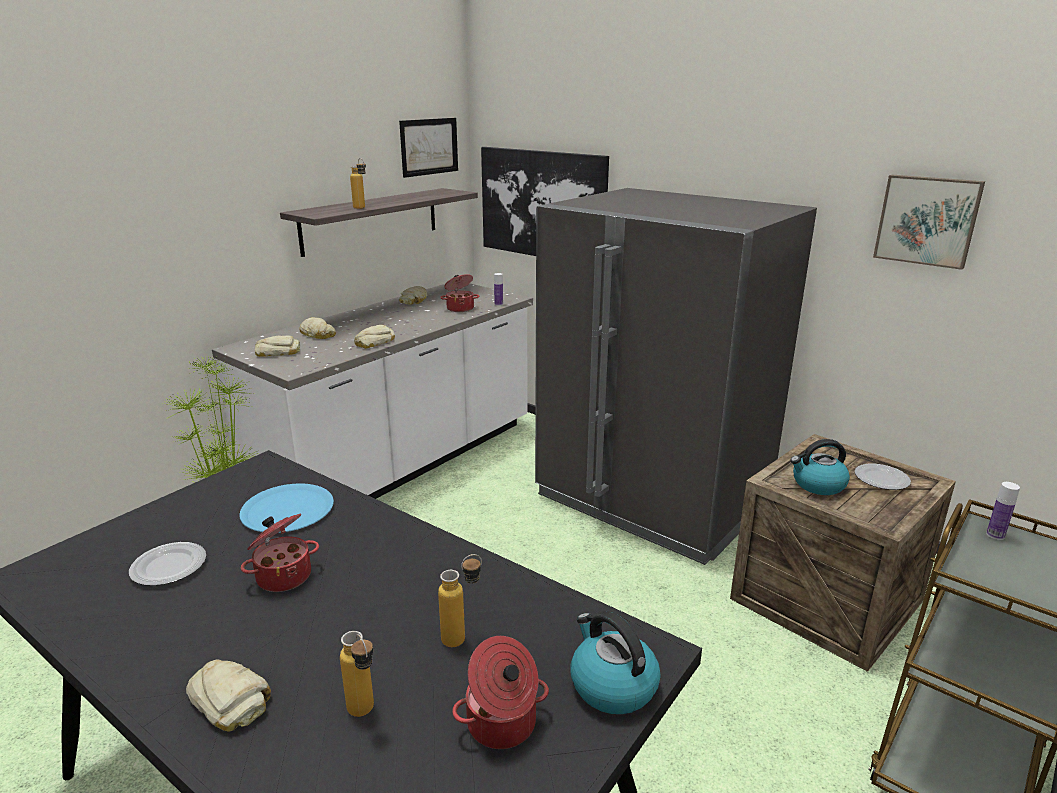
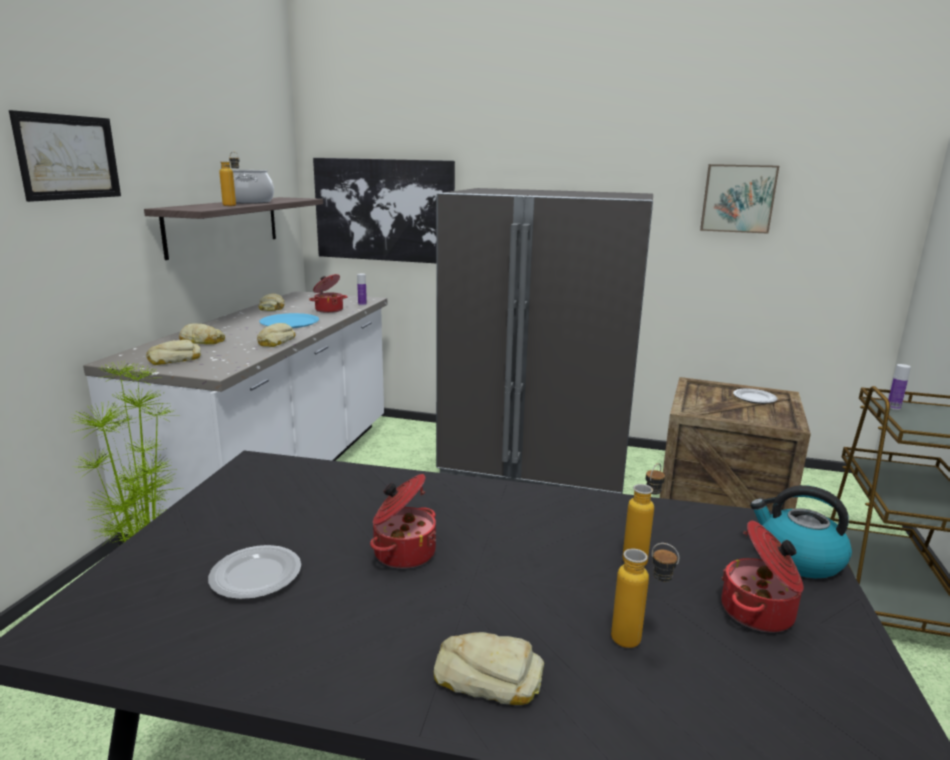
camera: 25 degrees left, 5 degrees down
(287, 510) = (334, 496): blue plate -> blue plate (289, 322)
(390, 200) = (249, 202): none -> cooking pot
(429, 146) = (267, 154): picture -> picture (69, 157)
(817, 485) = (719, 408): kettle -> none

